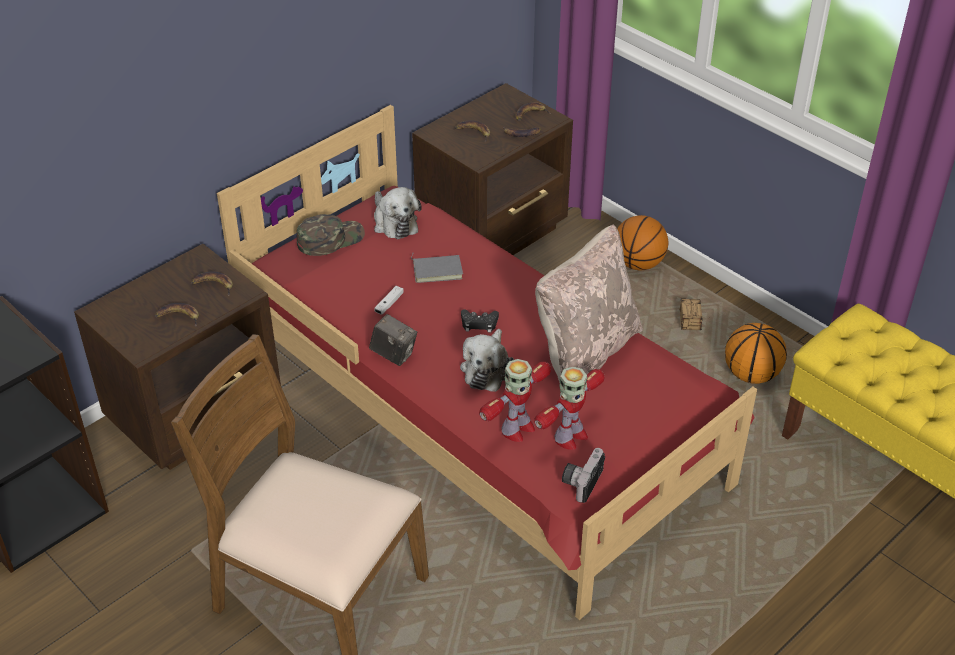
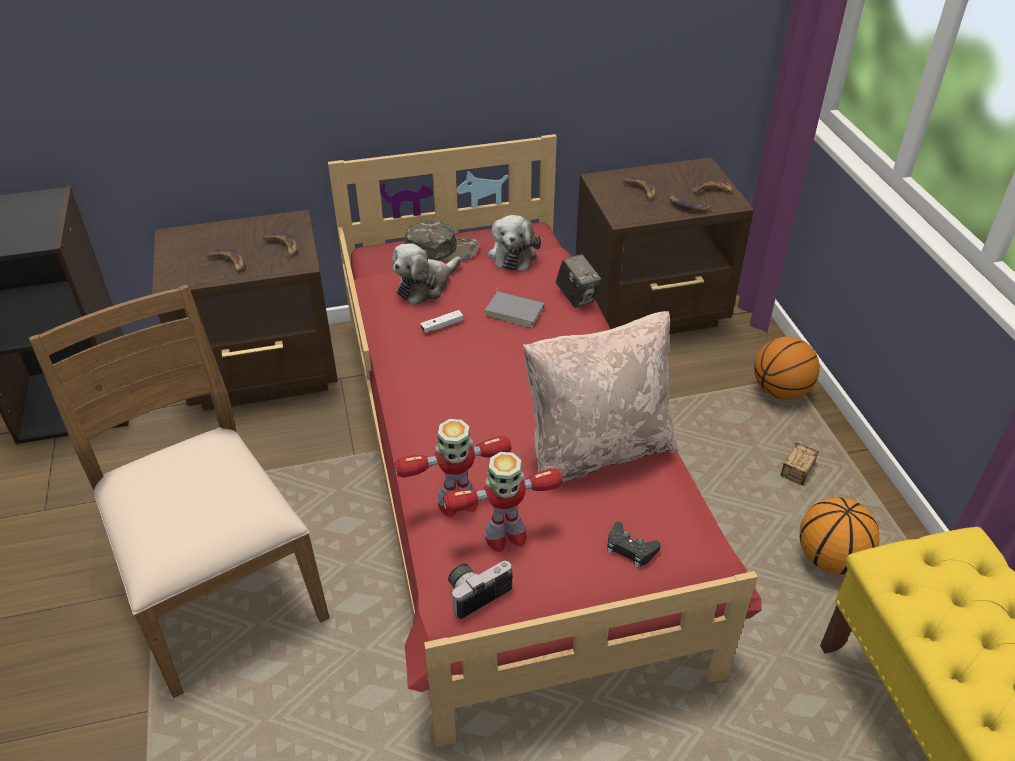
camera: 30 degrees right, 0 degrees up
(394, 354) = (404, 375): camera -> camera (577, 297)
(479, 323) = (511, 377): black game controller -> black game controller (630, 549)
(487, 369) = (480, 426): plush toy -> plush toy (425, 286)

